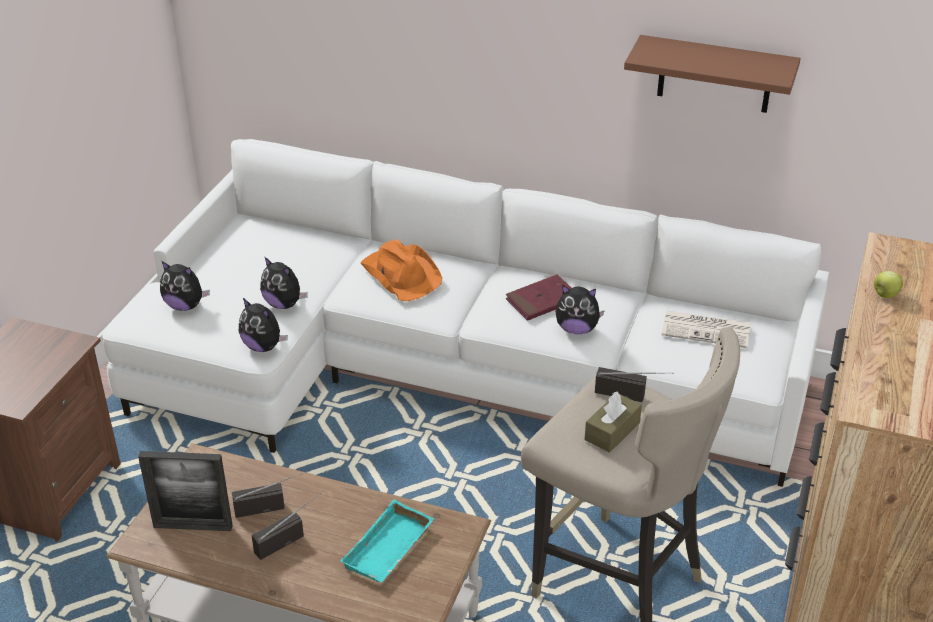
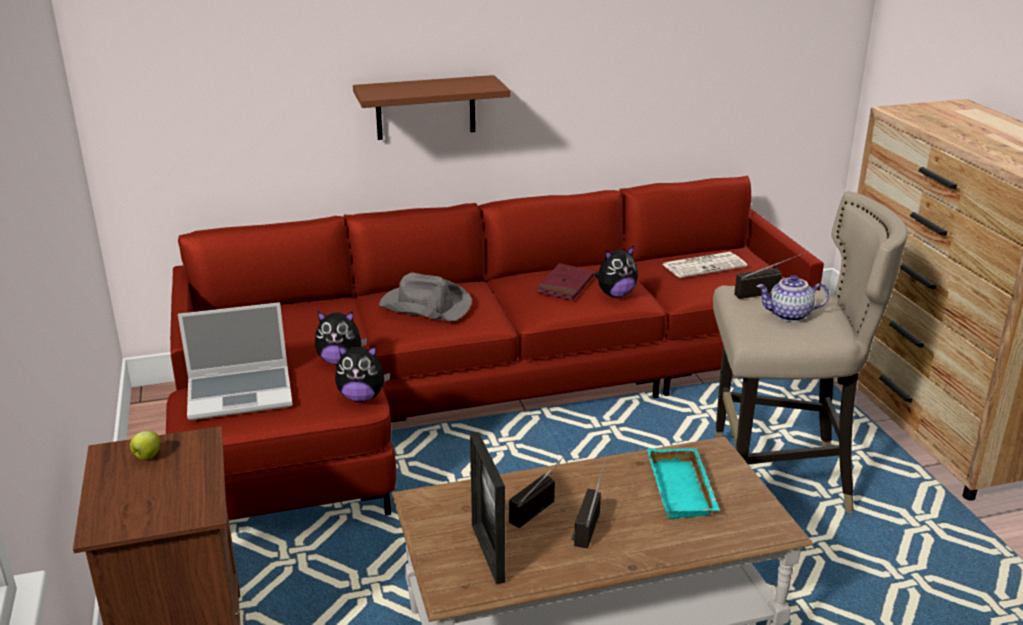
camera: 35 degrees left, 10 degrees down
(185, 306) = (241, 393): plush toy -> laptop
(193, 526) = (488, 553): picture frame -> picture frame turned 105 degrees clockwise
(401, 274) = (424, 305): orange hat -> grey hat
(447, 372) = (473, 397): white sofa -> red sofa
(612, 431) = (789, 315): brown tissue box -> teapot
(715, 74) = (644, 50): brown shelf -> brown shelf (425, 107)
(885, 295) = (943, 129): apple -> apple (147, 457)

